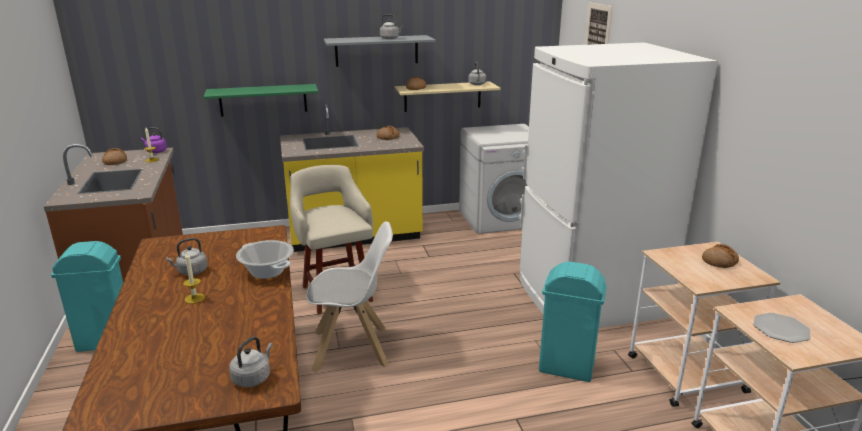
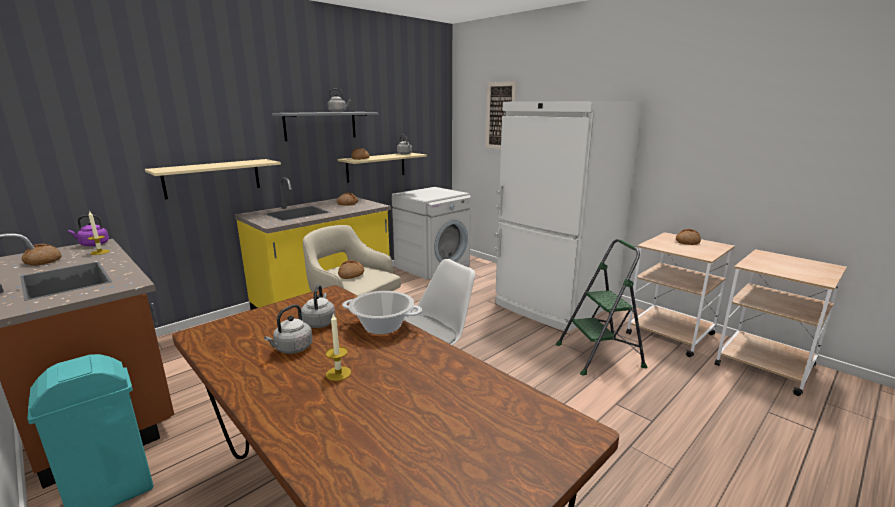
camera: 30 degrees left, 5 degrees down
(253, 378) = (536, 429): grey kettle -> grey kettle (319, 322)
(263, 100) = (212, 178): green shelf -> beige shelf
(328, 216) = (351, 274): none -> bread
(567, 369) = (602, 355): turquoise trash can -> green step ladder
(781, 329) = (786, 268): plate -> none

